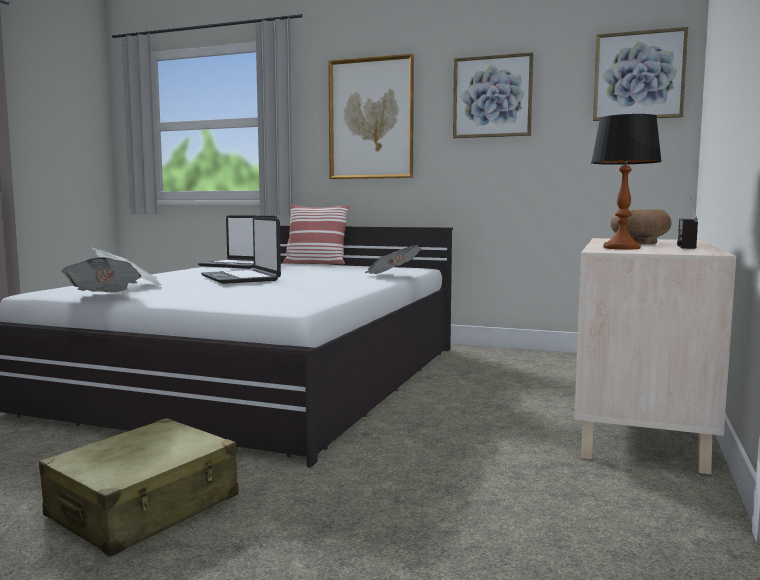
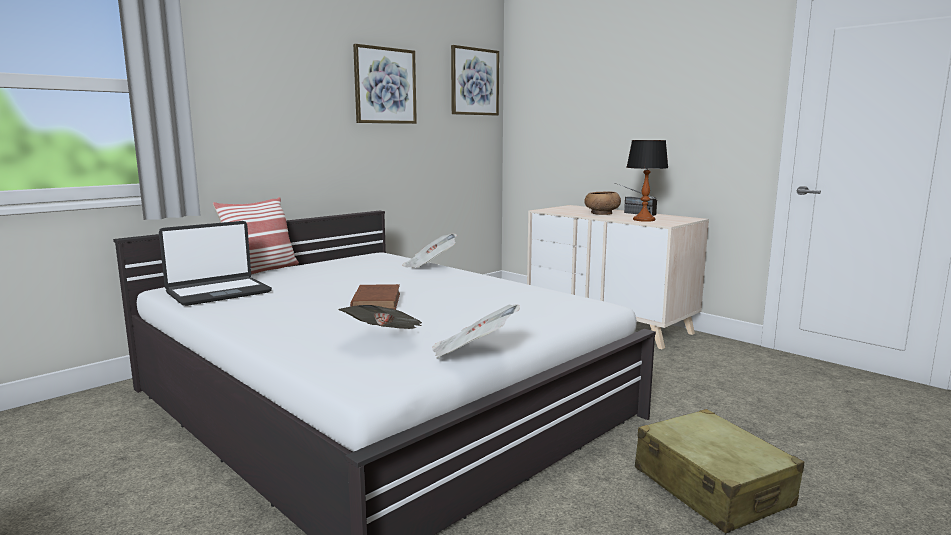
camera: 65 degrees left, 5 degrees up
(241, 278) = (376, 301): laptop -> brown book
(371, 119) = (273, 96): picture -> none

